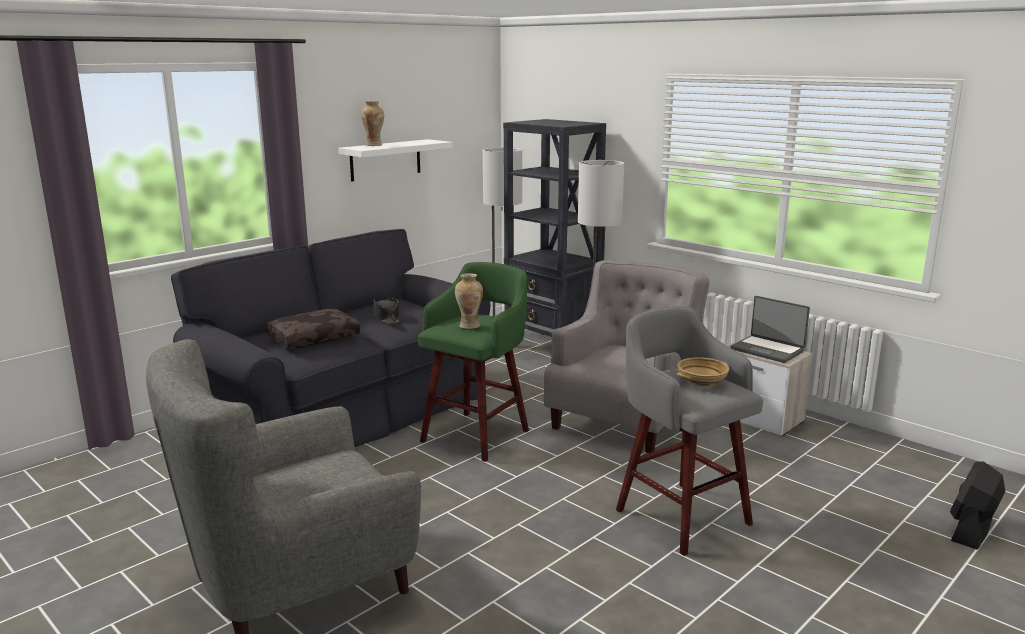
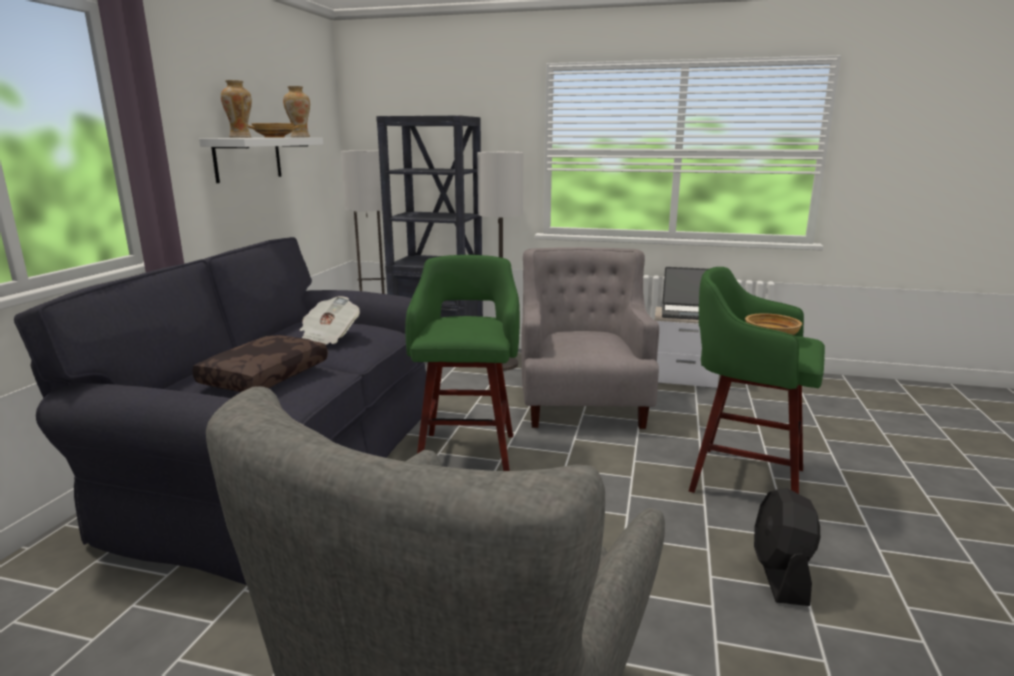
camera: 30 degrees left, 0 degrees up
(386, 317) = (328, 338): black hat -> newspaper
(405, 143) = (274, 137): none -> beige bowl
(469, 326) = (466, 327): vase -> vase (300, 137)
(680, 515) = (742, 478): grey stool -> green stool
(971, 530) = (927, 427): black fan -> black fan (780, 574)

